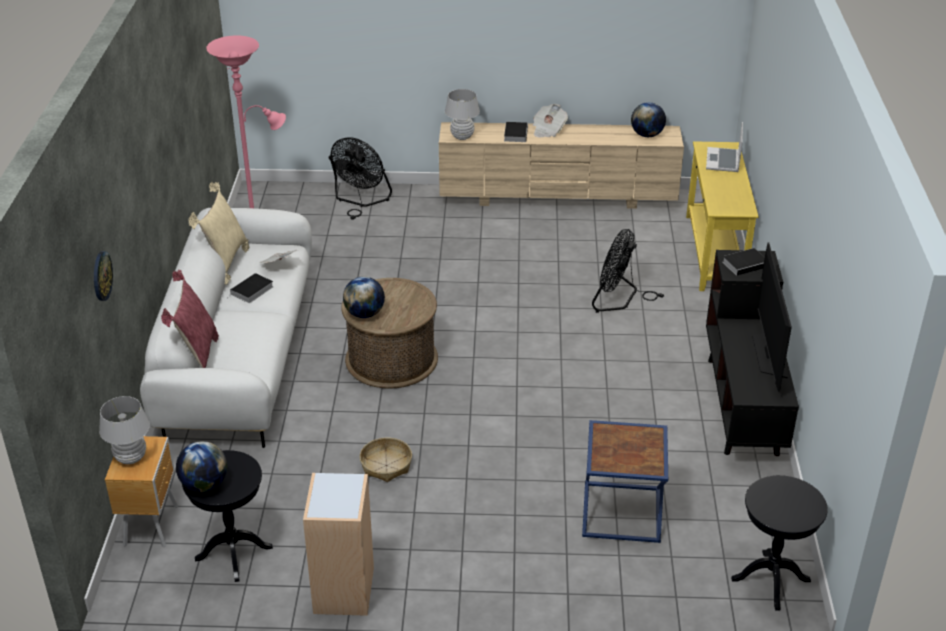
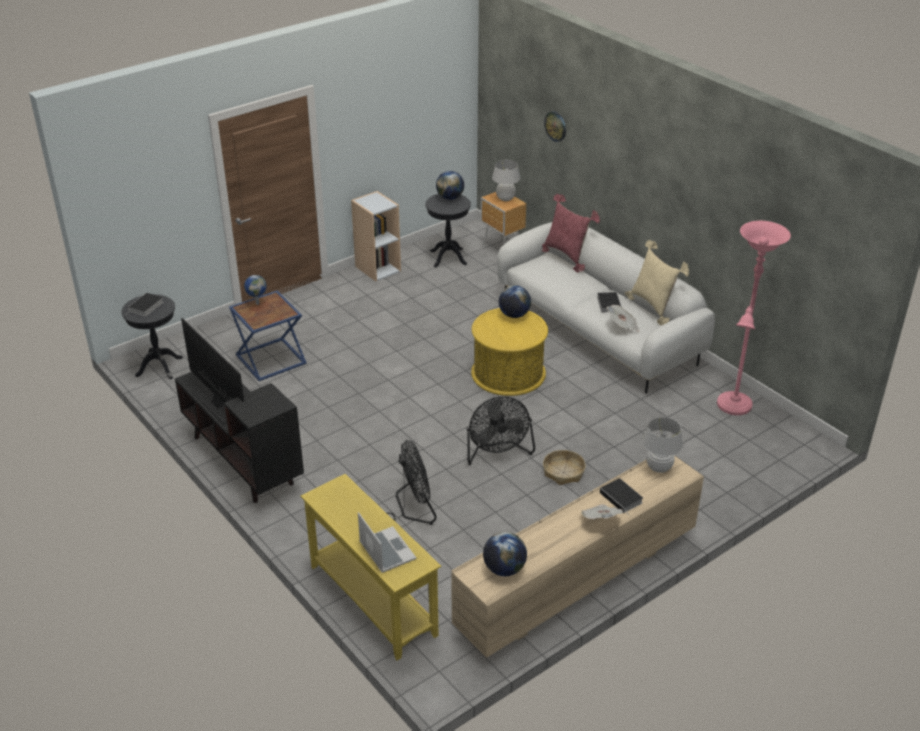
camera: 140 degrees right, 0 degrees up
(357, 199) = (731, 481): black fan -> black fan (494, 451)
(386, 465) = (428, 320): basket -> basket (563, 472)
(391, 359) = (508, 373): brown coffee table -> yellow coffee table
(628, 464) = (257, 303): none -> globe
(746, 264) = (263, 404): book -> book (145, 307)

